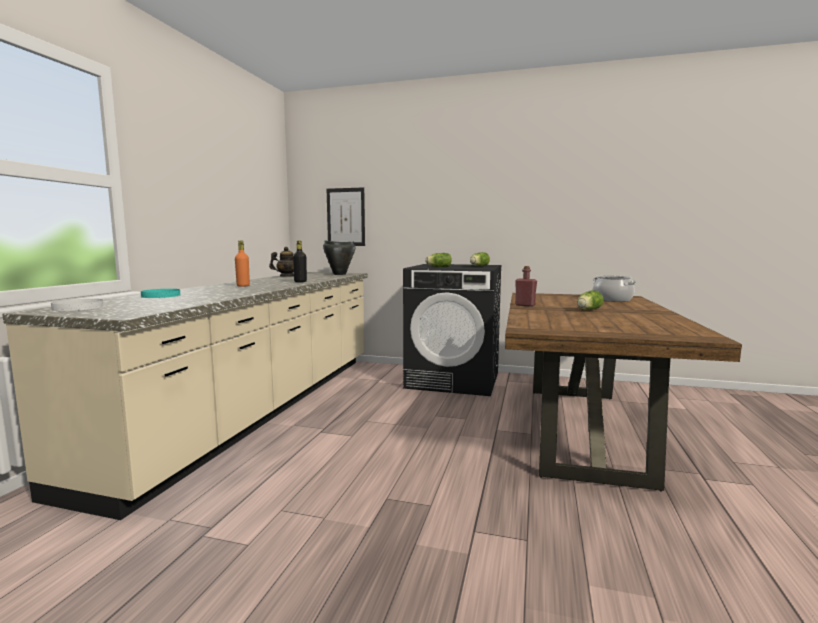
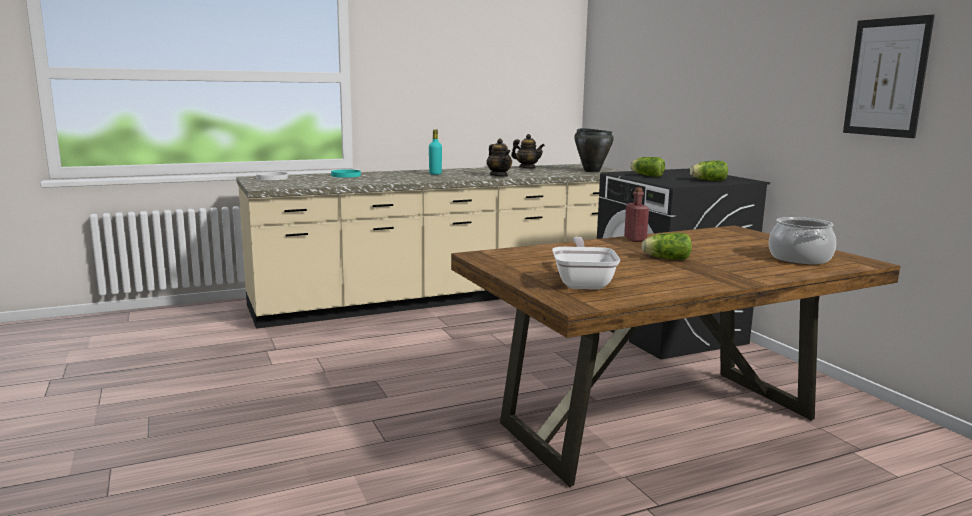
camera: 50 degrees right, 5 degrees up
(243, 286) = (435, 174): orange bottle -> turquoise bottle
(300, 282) = (499, 175): black bottle -> teapot
(346, 217) = (626, 98): picture -> picture (886, 77)
(644, 328) = (583, 283): none -> frying pan

